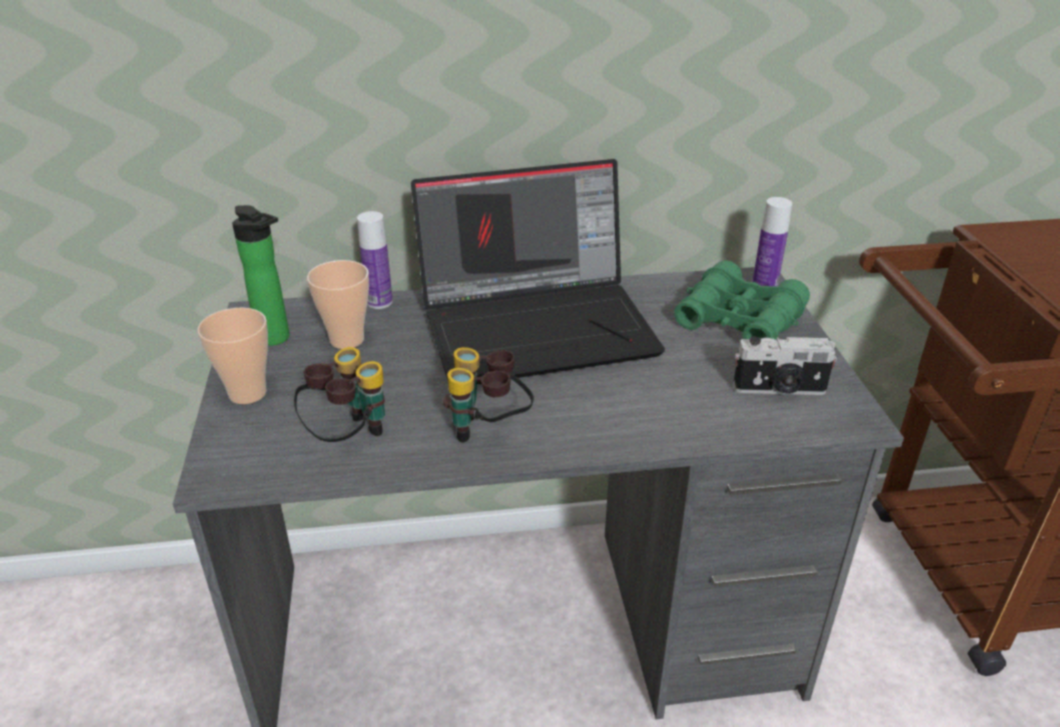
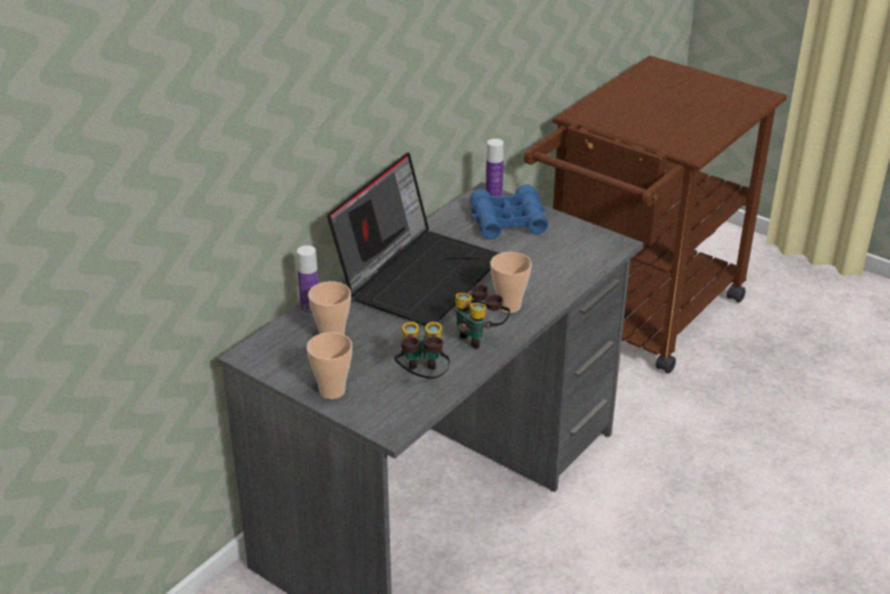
camera: 45 degrees left, 0 degrees up
(277, 339) = (291, 359): bottle -> none
(582, 415) = (509, 306): none -> cup
(739, 320) = (508, 222): green binoculars -> blue binoculars
(780, 390) = (572, 247): camera -> none

